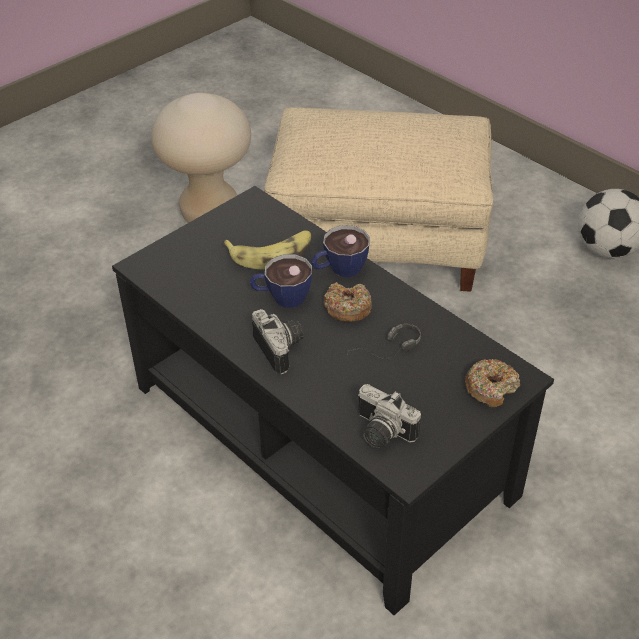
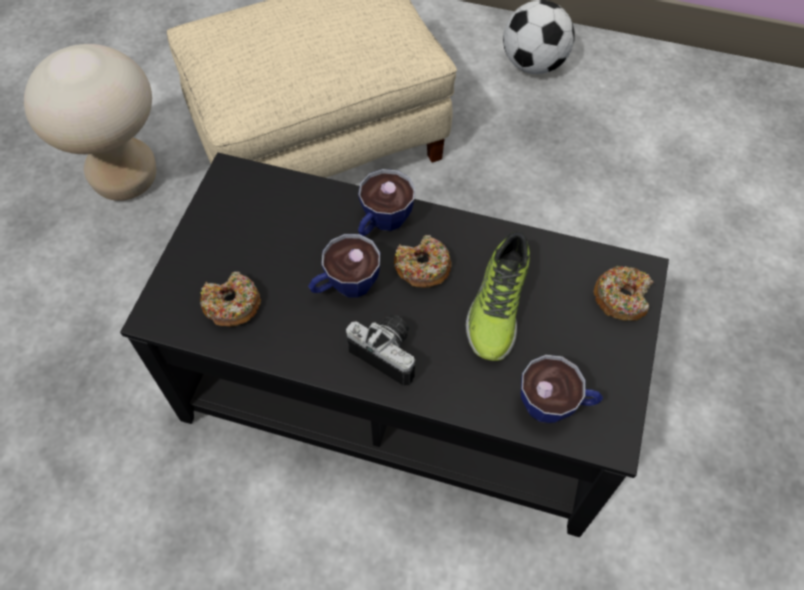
camera: 30 degrees left, 15 degrees up
(195, 278) = (232, 305): none -> donut
(271, 254) = (297, 234): banana -> none
(380, 433) = (555, 405): camera -> cup
(386, 353) = (497, 305): headphones -> shoe

